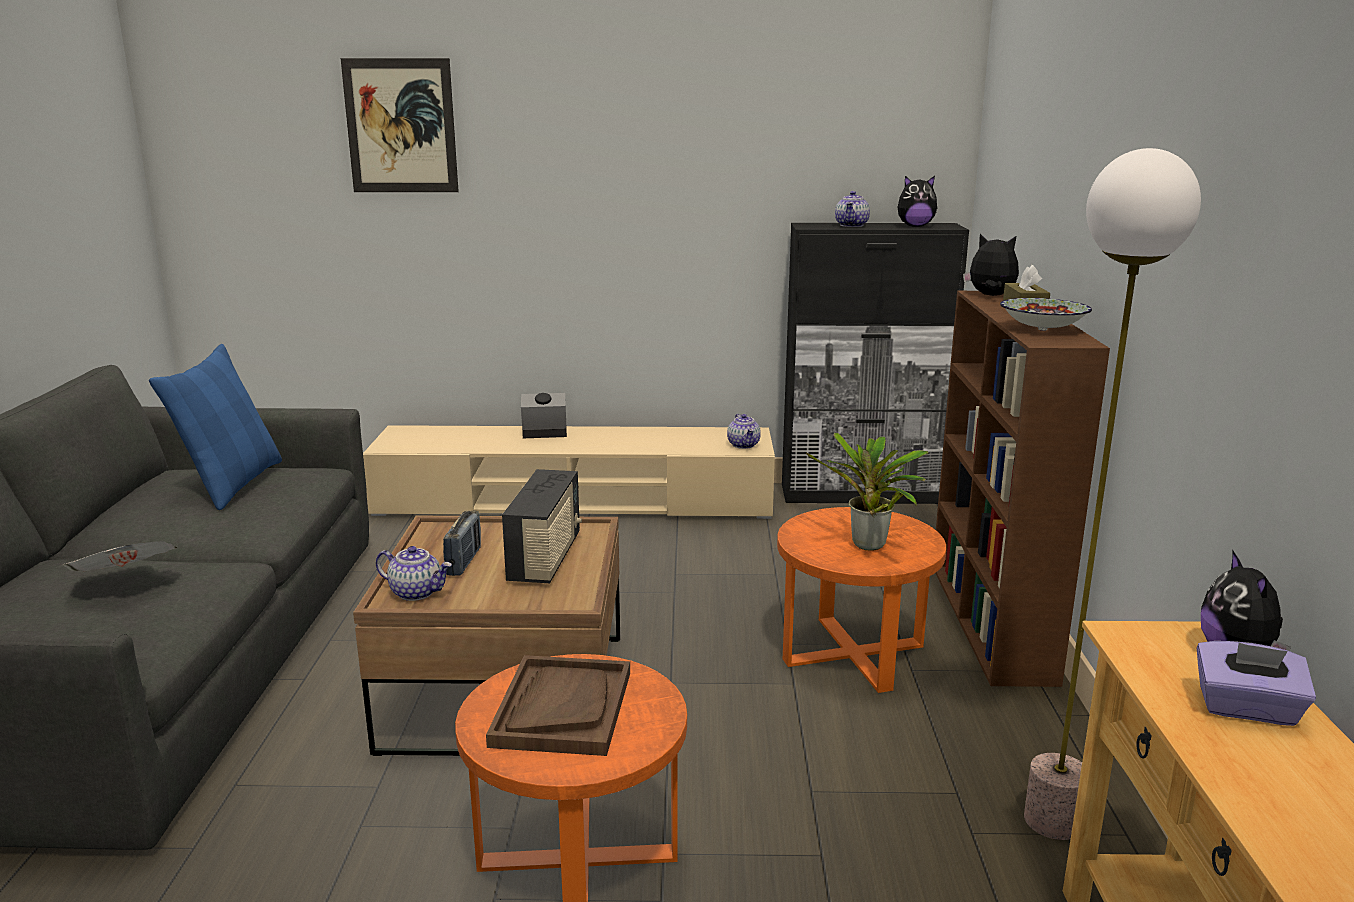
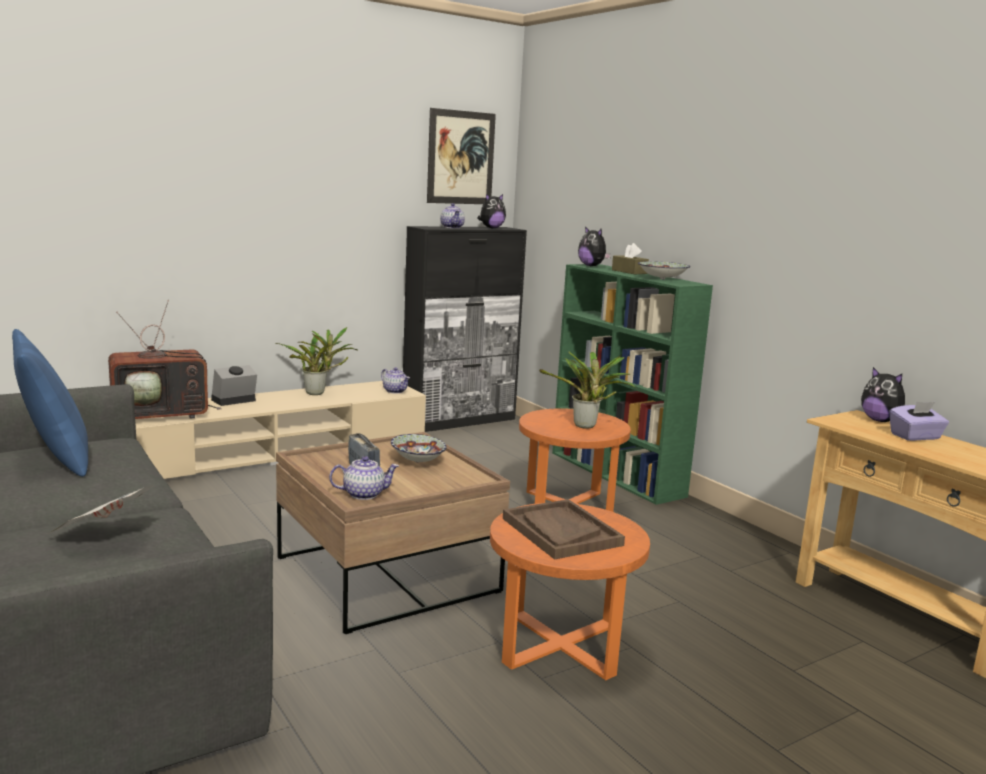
camera: 35 degrees left, 5 degrees down
(401, 126) = (95, 138): picture -> picture (461, 157)
(453, 441) = (162, 414): none -> television
(546, 558) = (417, 461): radio -> bowl
(648, 435) = (318, 393): none -> potted plant
(990, 296) = (592, 266): plush toy -> plush toy turned 120 degrees counterclockwise
(991, 621) = (617, 474): brown bookcase -> green bookcase
(1054, 820) = (756, 555): floor lamp -> none

